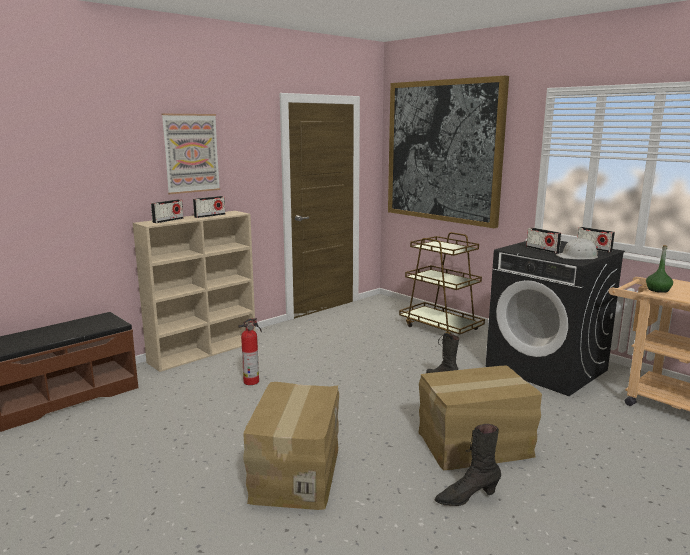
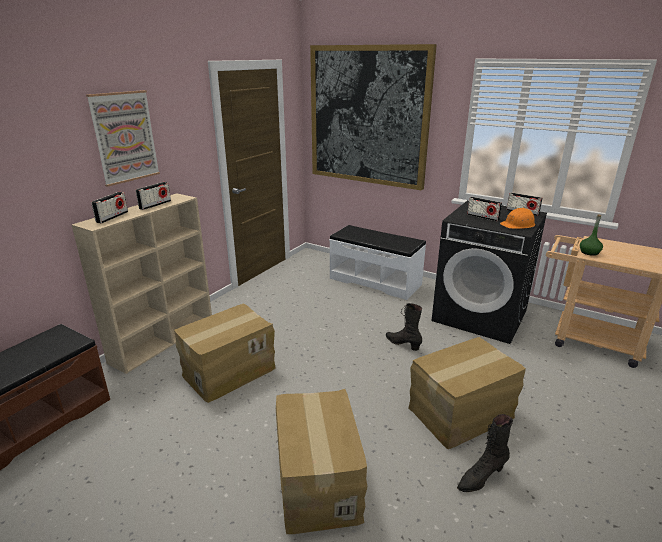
camera: 15 degrees left, 10 degrees up
(252, 381) = (228, 371): fire extinguisher -> cardboard box
(440, 327) = (375, 281): brown cart -> white bench
(578, 257) = (518, 224): white hard hat -> orange hard hat

